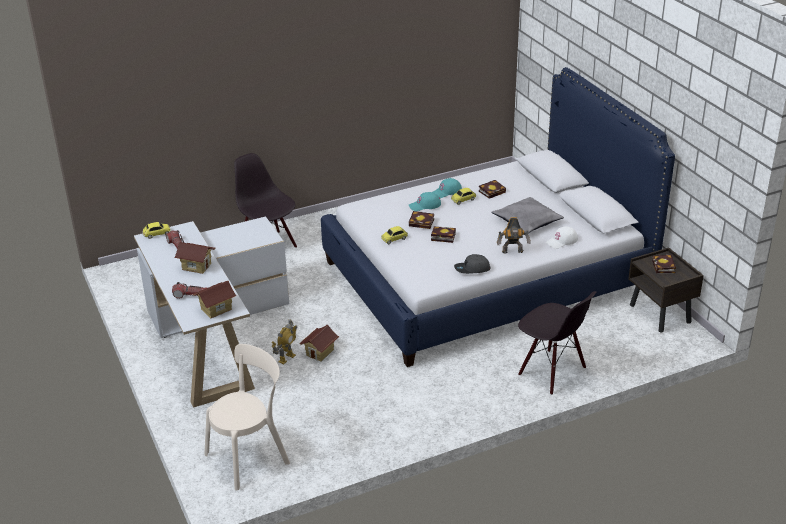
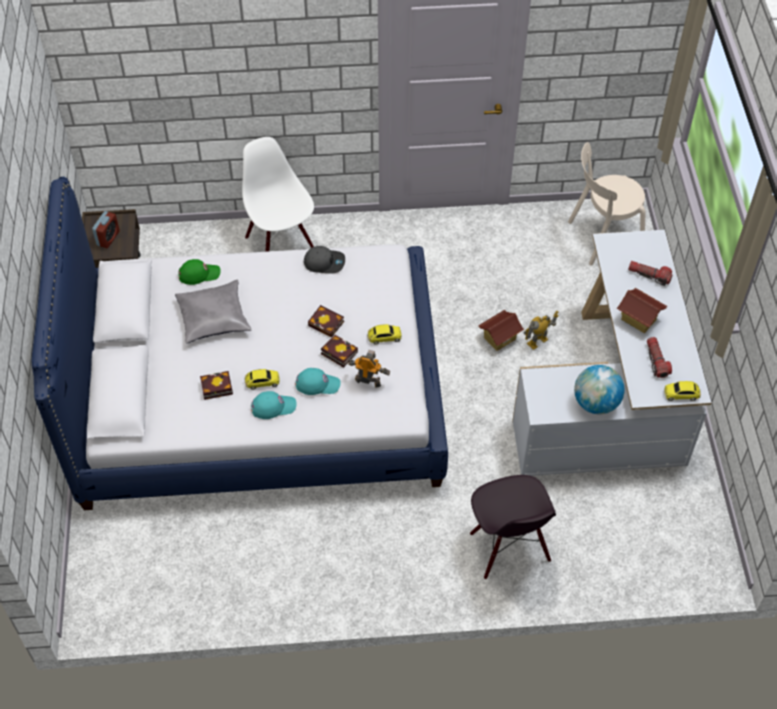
camera: 160 degrees left, 20 degrees up
(216, 309) = (626, 249): toy house -> none
(221, 235) = (596, 403): none -> globe
(513, 252) = (264, 274): toy robot -> toy robot (368, 381)
(551, 372) = (281, 243): black chair -> white chair
(562, 241) = (199, 274): white cap -> green cap
(664, 267) = (108, 238): book -> alarm clock

